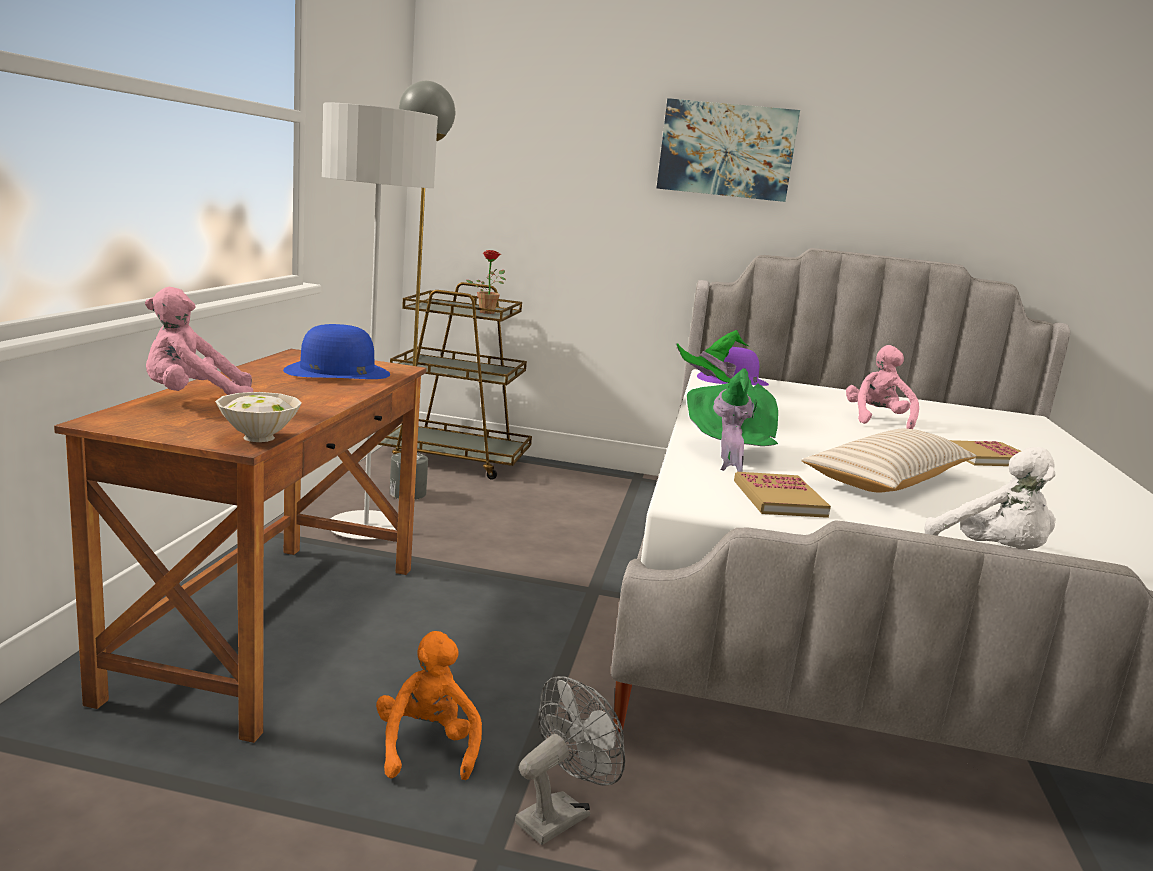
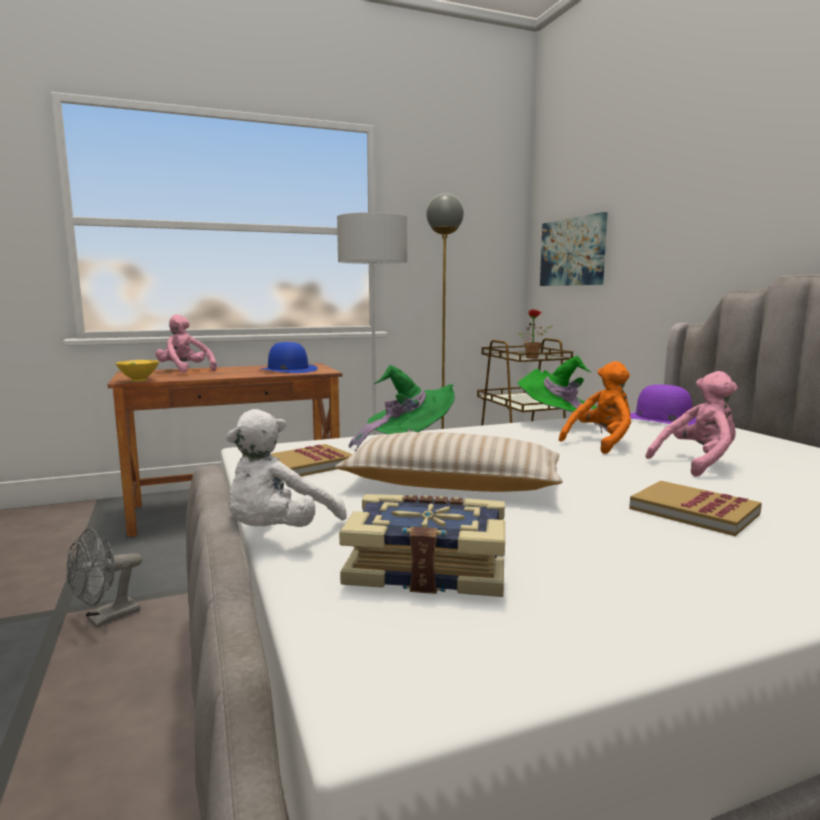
camera: 60 degrees right, 5 degrees down
(257, 438) = (137, 380): white bowl -> yellow bowl
(427, 747) = (151, 568): orange plush toy -> orange plush toy (601, 442)
(560, 814) = (106, 618): grey fan -> grey fan turned 120 degrees clockwise
(726, 150) = (714, 189): picture -> picture (573, 252)
(1074, 535) = (428, 566): none -> book

